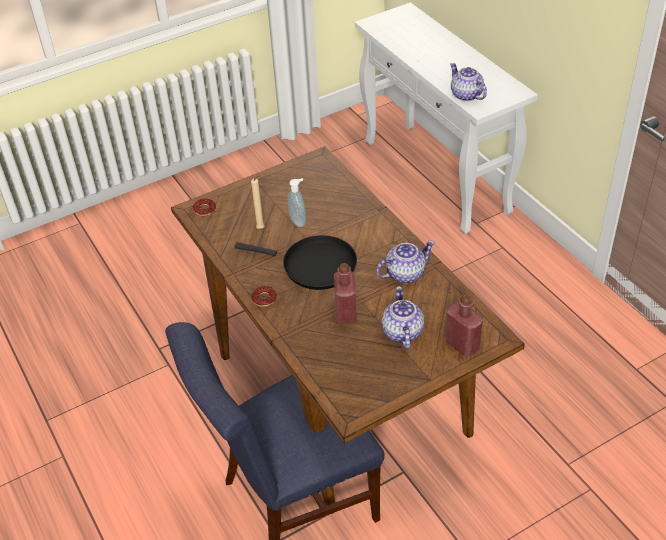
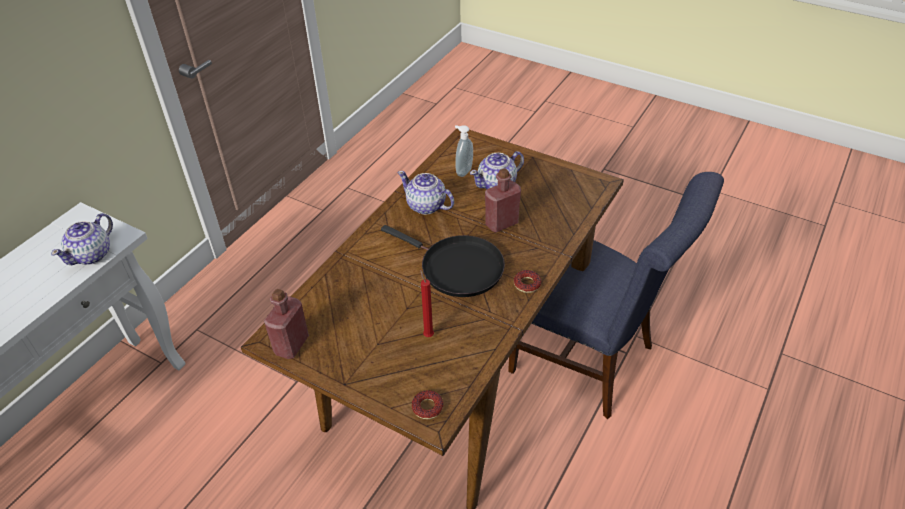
camera: 120 degrees left, 0 degrees up
(262, 228) = (428, 334): beige candle -> red candle
(299, 221) = (397, 308): soap dispenser -> soap dispenser (463, 171)
(314, 266) = (457, 268): black frying pan -> black frying pan turned 135 degrees clockwise
(462, 345) = (485, 152): red bottle -> red bottle (291, 345)

